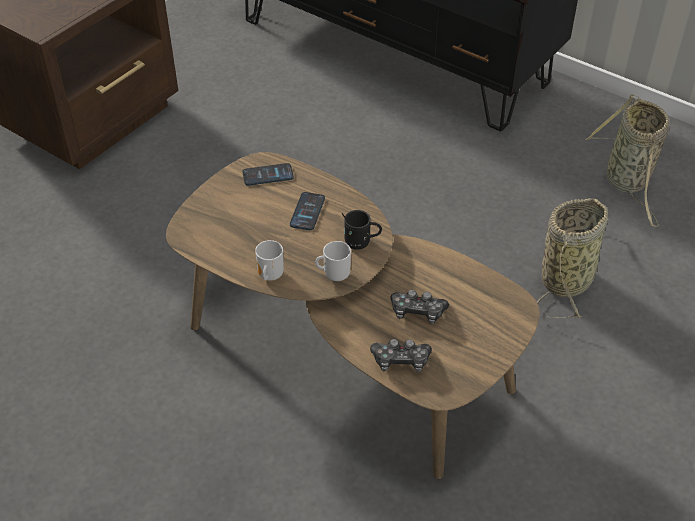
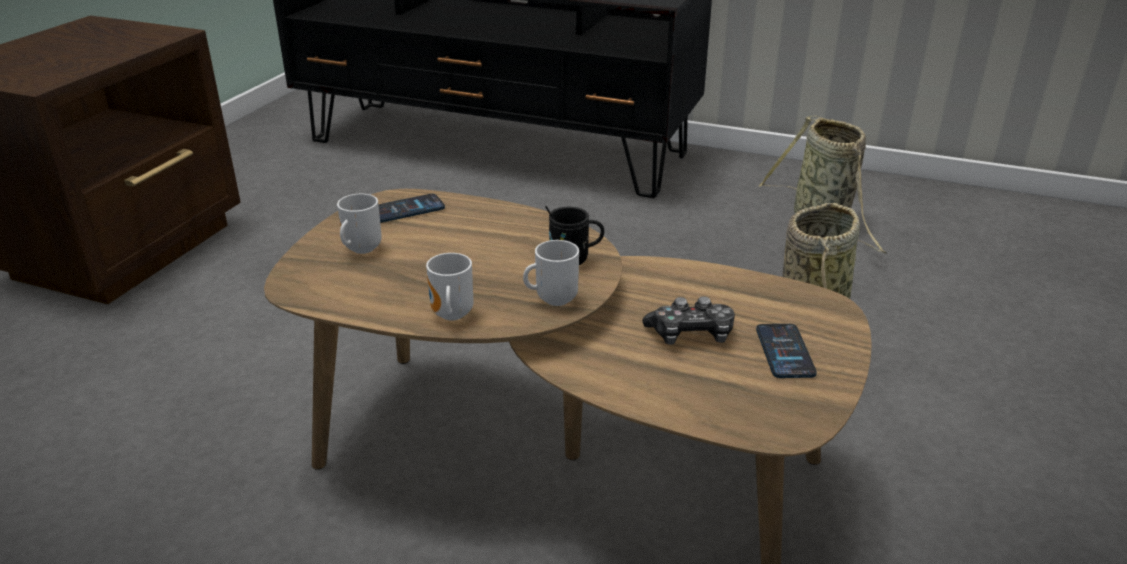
camera: 15 degrees left, 15 degrees down
(229, 208) = (360, 250): none -> mug
(307, 212) = (480, 238): phone -> phone (784, 352)
(400, 361) = (700, 398): game controller -> none

